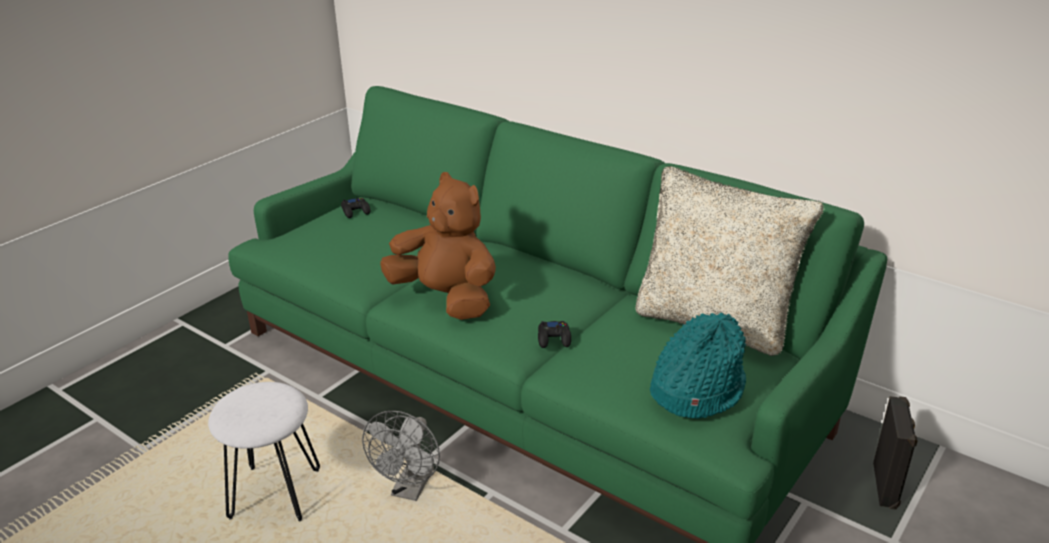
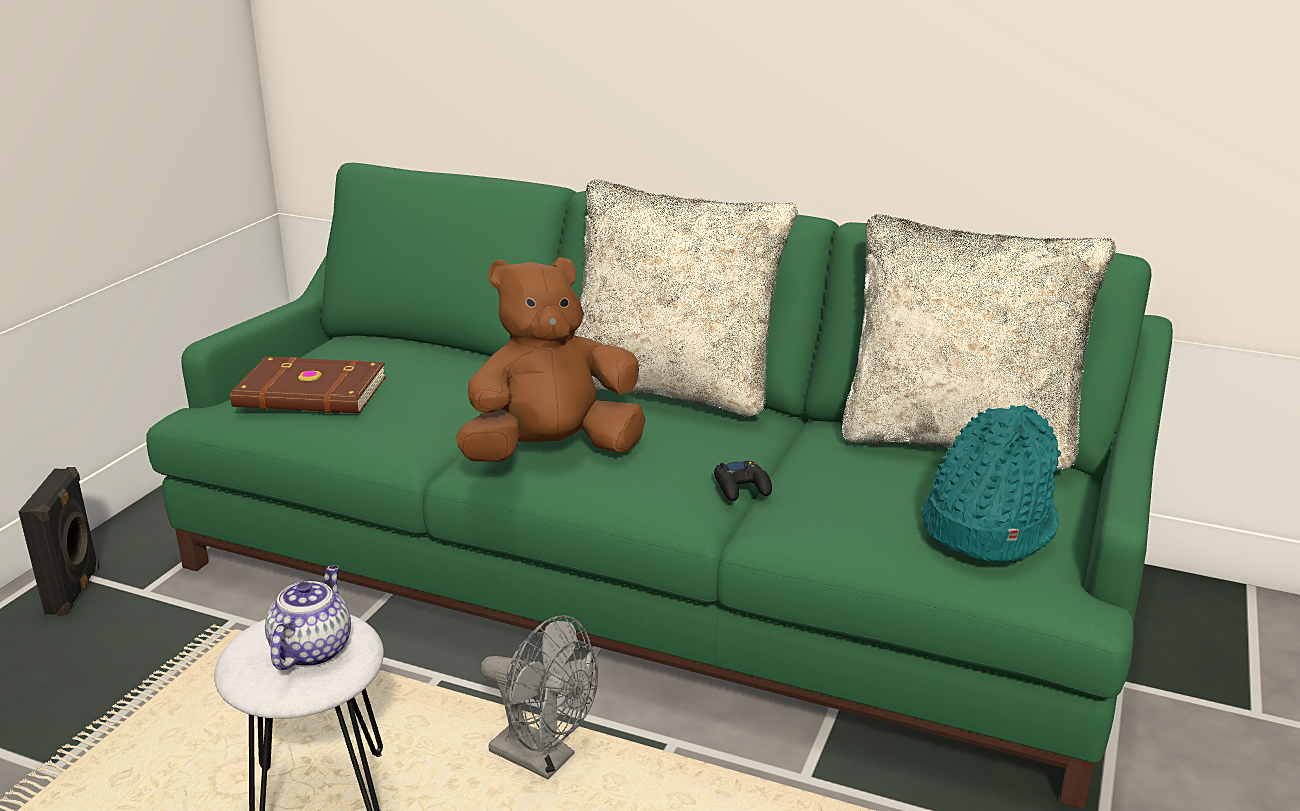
camera: 15 degrees left, 5 degrees down
(263, 408) = (312, 649): none -> teapot
(322, 239) = (311, 394): none -> brown book
(356, 211) = (345, 352): black game controller -> none
(410, 489) = (543, 759): grey fan -> grey fan turned 60 degrees counterclockwise
(446, 298) = (551, 452): brown plush toy -> brown plush toy turned 45 degrees counterclockwise
(543, 265) = (673, 394): none -> beige pillow
(887, 485) = (1210, 644): black speaker -> black speaker (75, 591)

